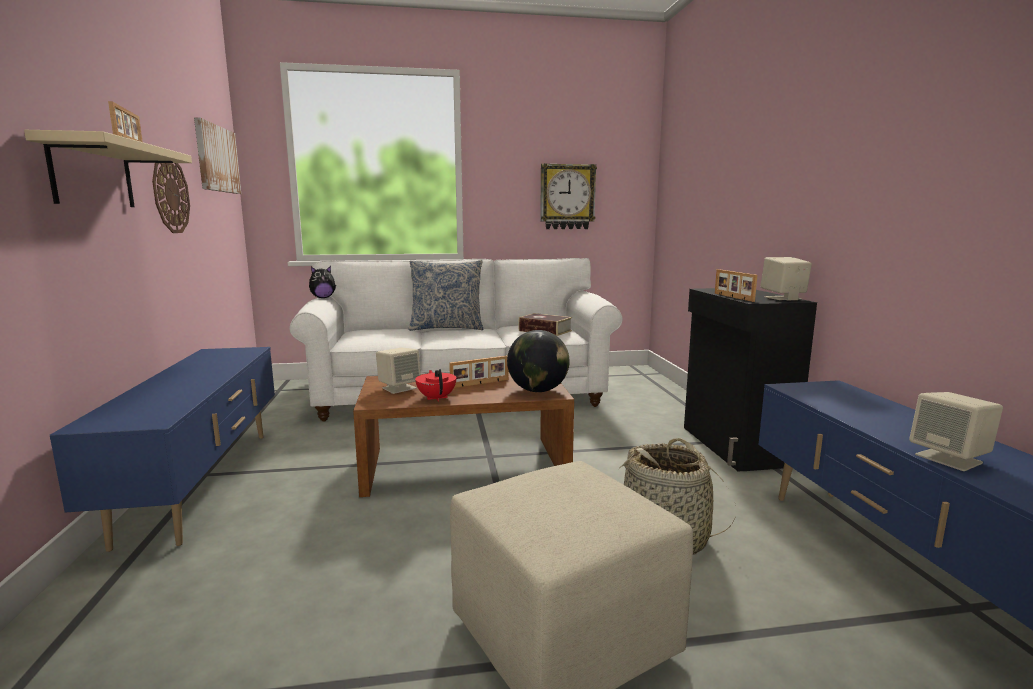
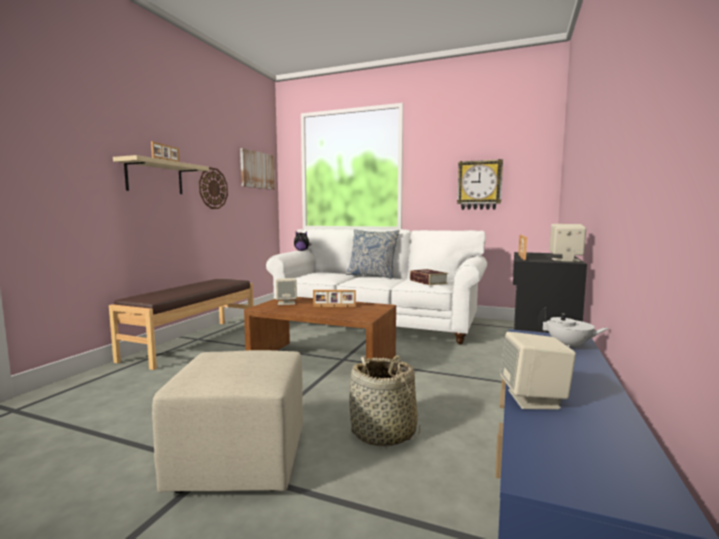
camera: 30 degrees right, 5 degrees down
(203, 482) = (193, 342): blue tv stand -> brown bench
(436, 398) = (294, 310): red teapot -> none
(537, 390) = (359, 315): globe -> none
(848, 394) = (569, 346): none -> white teapot

